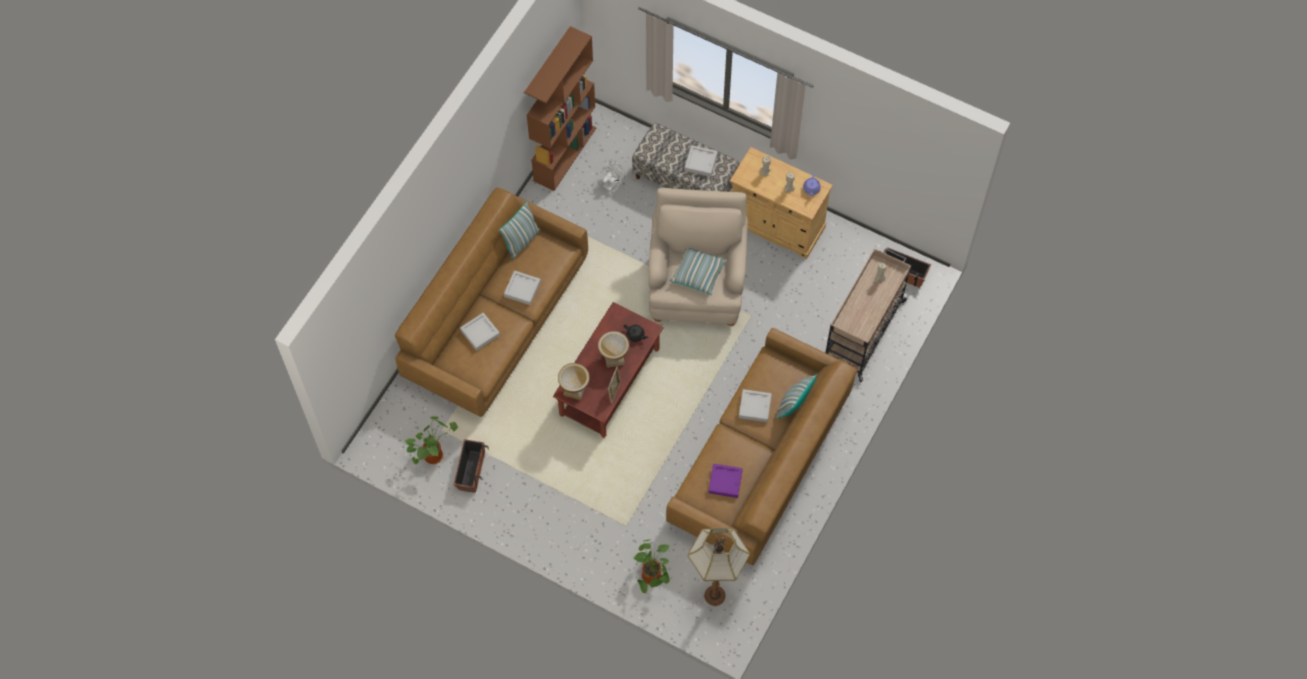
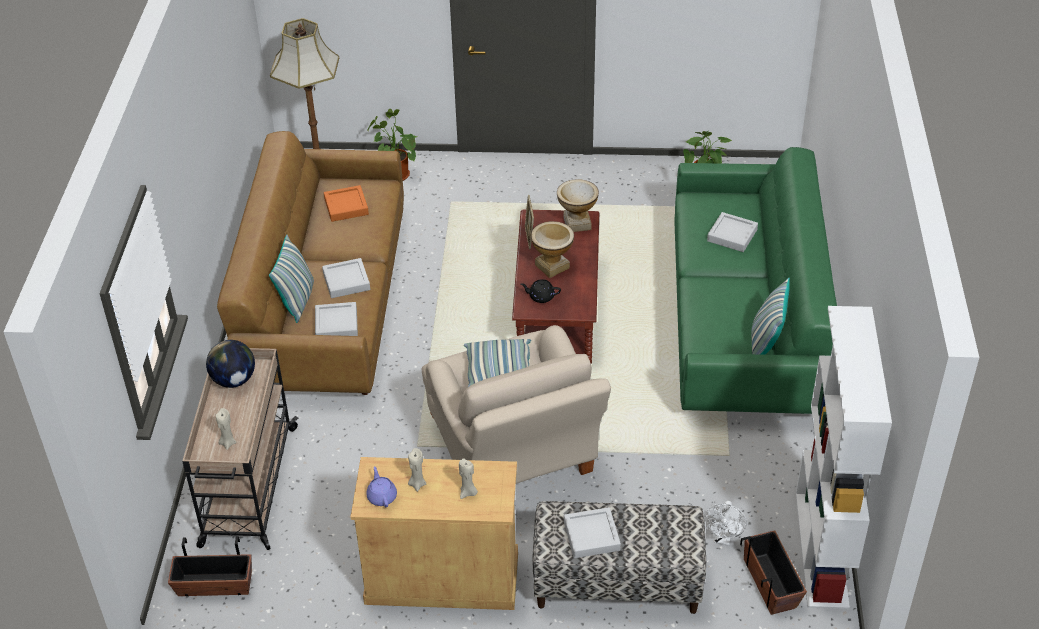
camera: 155 degrees right, 20 degrees down
(471, 471) = (652, 188): planter -> planter (770, 583)
(495, 320) = (743, 321): brown sofa -> green sofa
(522, 289) = (720, 293): grey tray -> grey tray (336, 324)
(565, 154) = (822, 549): brown bookcase -> white bookcase
(725, 482) = (346, 207): purple tray -> orange tray
(862, 323) = (234, 380): none -> globe

